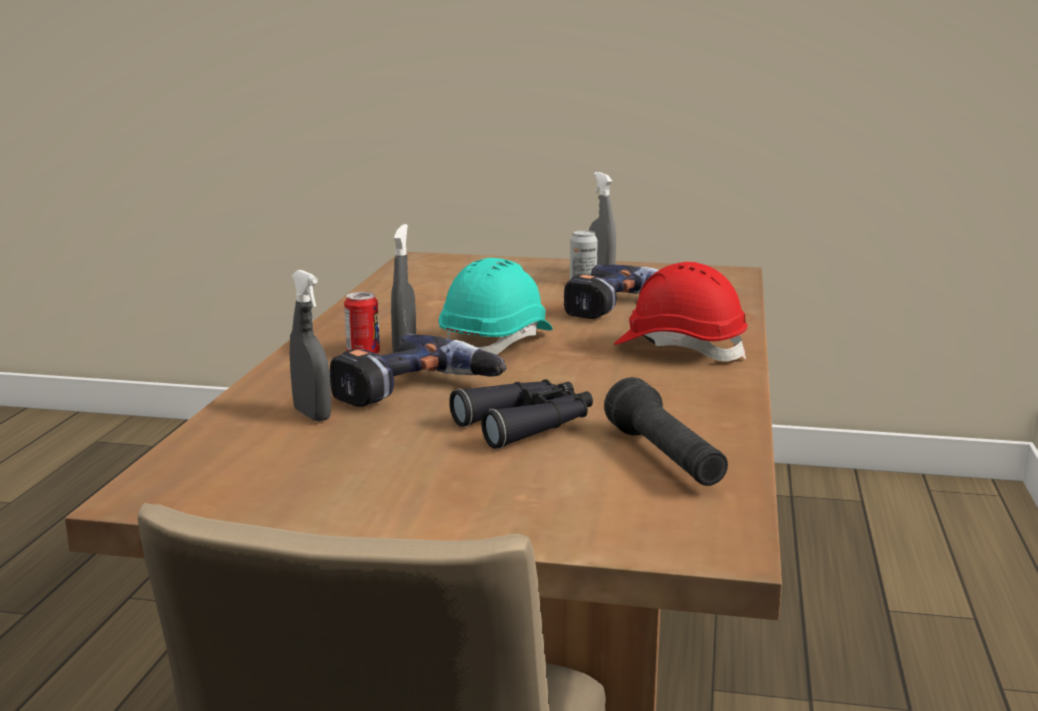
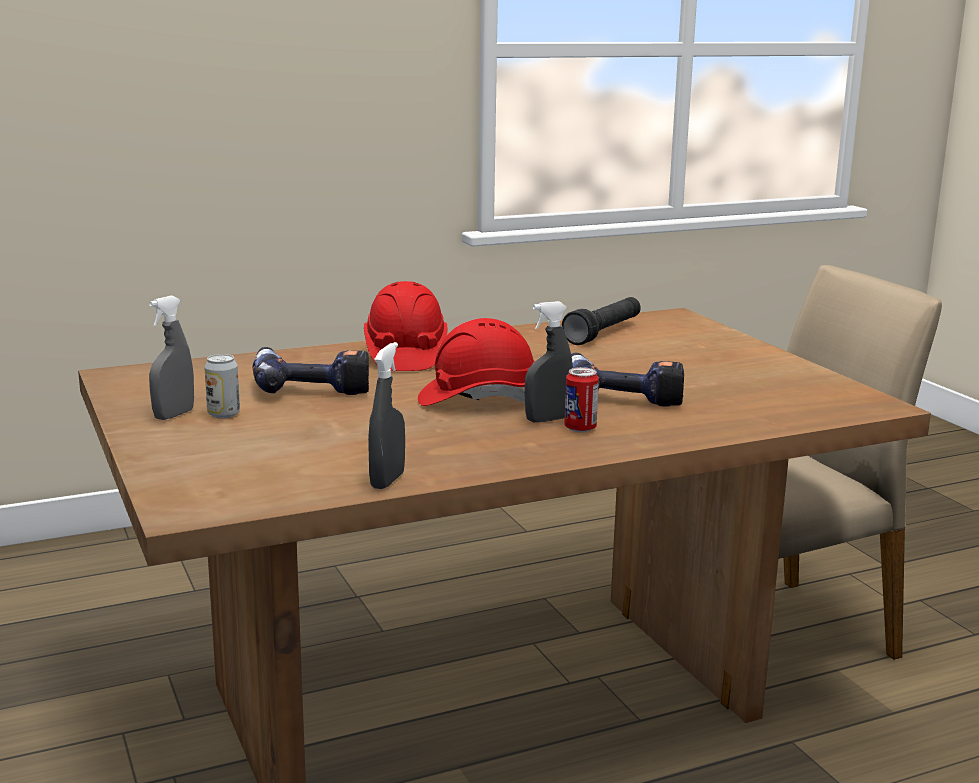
camera: 125 degrees left, 0 degrees up
(312, 415) = (710, 407): grey spray bottle -> grey spray bottle (387, 481)
(497, 344) = (478, 399): turquoise hard hat -> red hard hat
(527, 425) = (615, 361): black binoculars -> none

